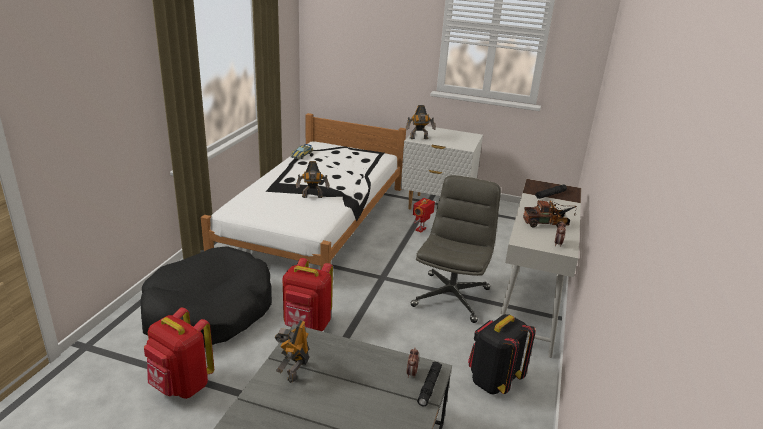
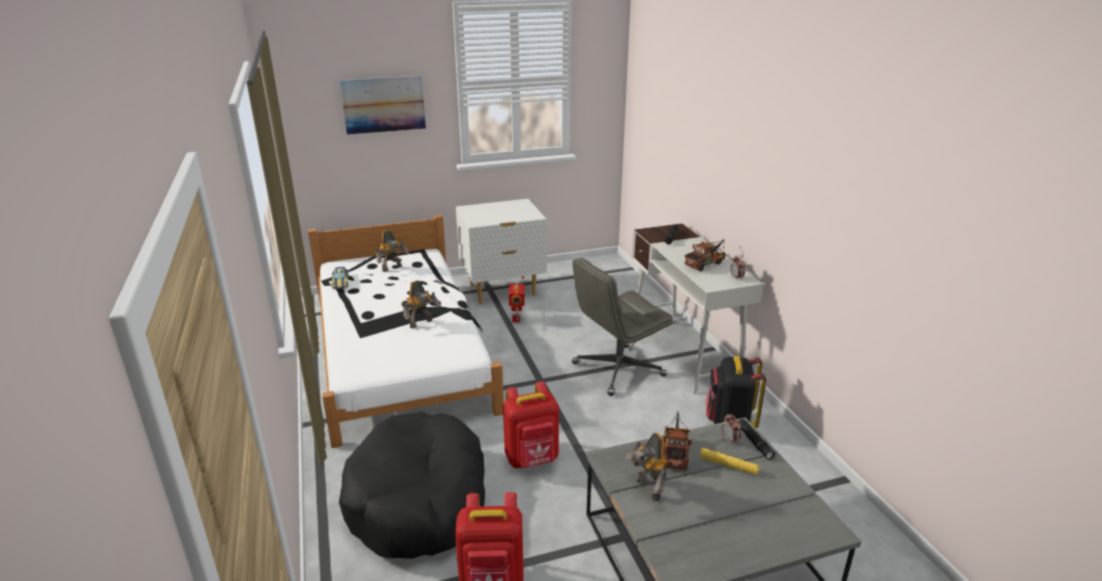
camera: 35 degrees left, 0 degrees up
(355, 357) = (675, 451): none -> toy truck
(380, 390) = (728, 465): none -> yellow flashlight
(382, 28) = (384, 104): none -> picture
(419, 138) = (479, 221): toy robot -> toy robot (393, 268)
(451, 296) = (617, 370): grey office chair -> grey office chair turned 105 degrees counterclockwise

